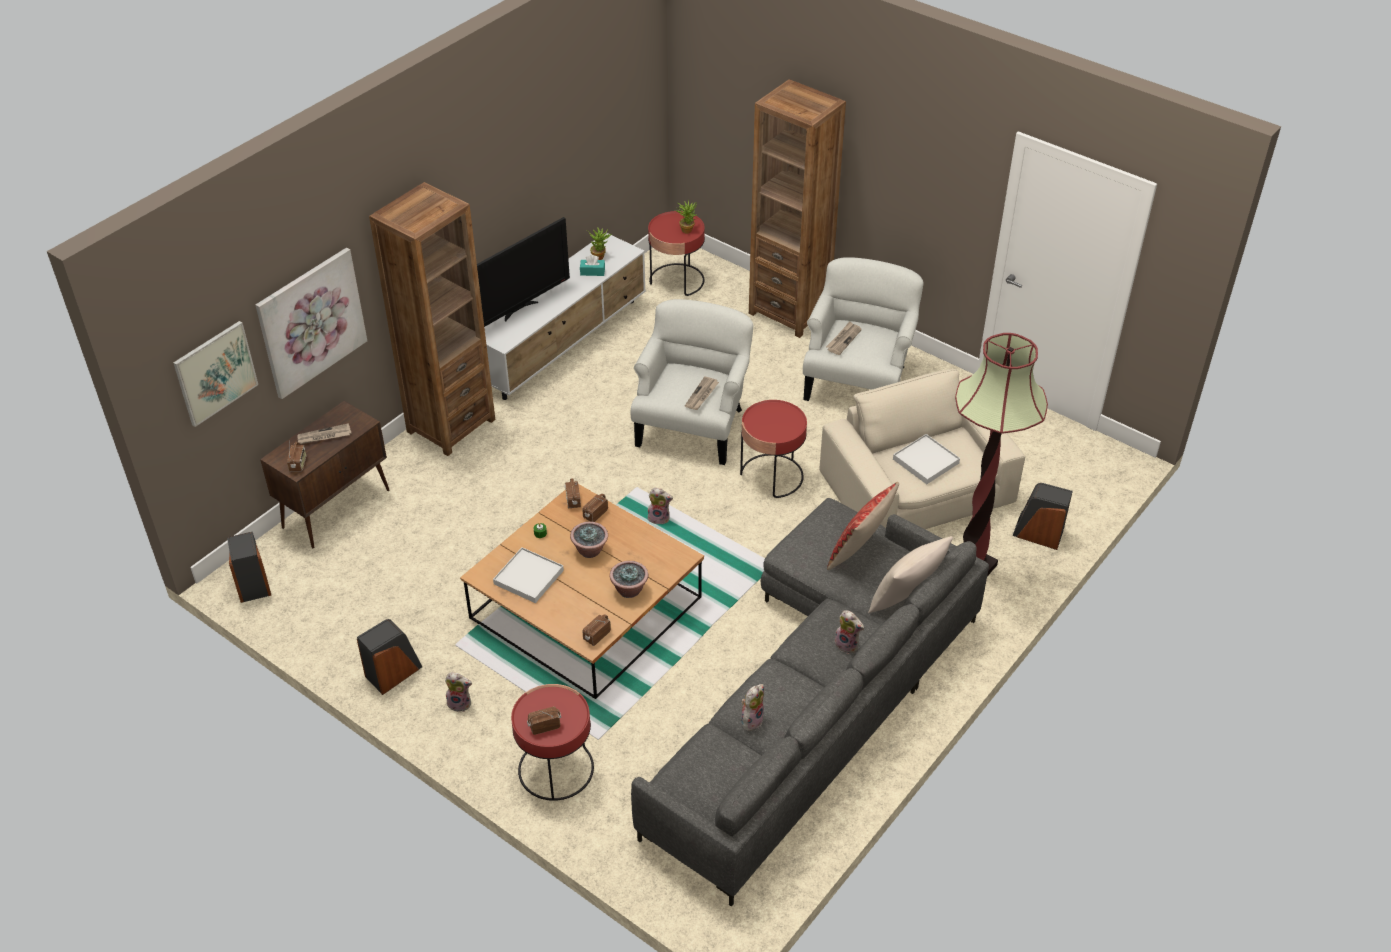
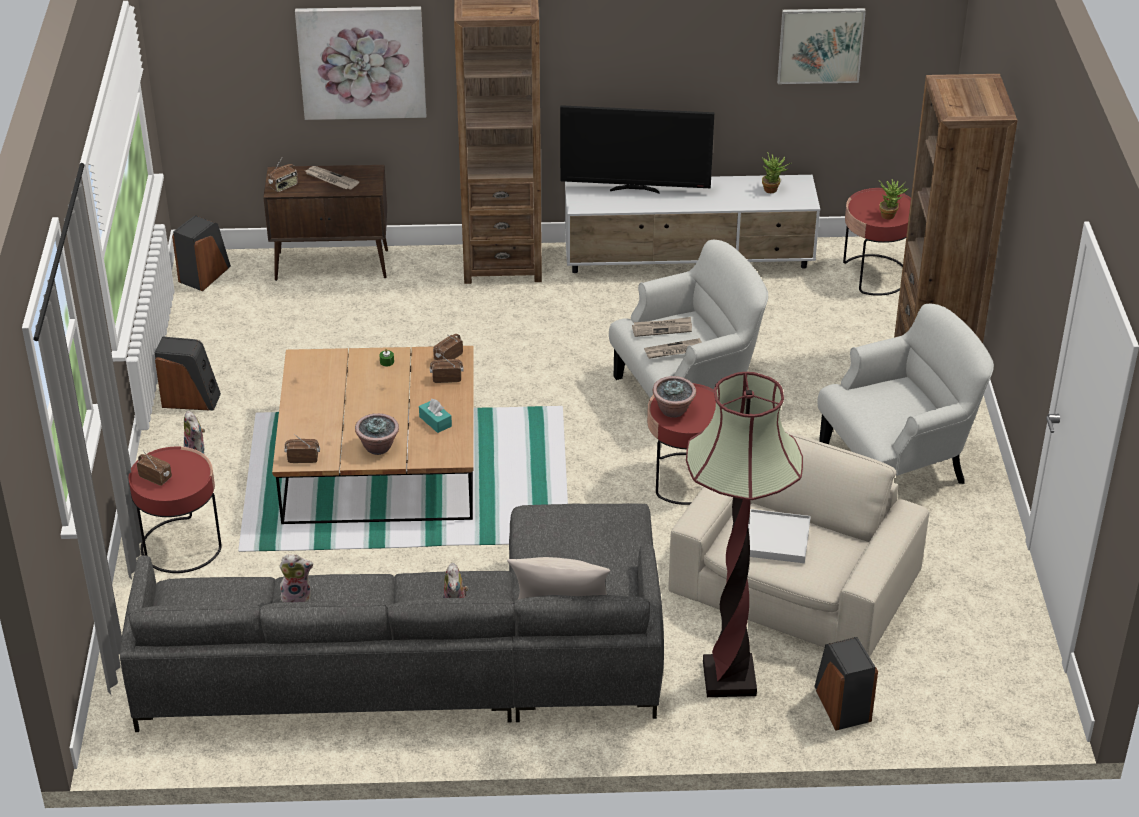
camera: 50 degrees right, 5 degrees down
(215, 373) = (235, 52): picture -> picture (820, 45)
(528, 577) = (327, 384): white tray -> none
(590, 550) = (399, 400): potted plant -> potted plant (673, 410)
(592, 272) = (745, 198): turquoise tissue box -> turquoise tissue box (435, 421)
(659, 518) = (540, 441): plush toy -> none
(843, 339) = (878, 394): newspaper -> newspaper (662, 328)
(859, 552) = (587, 557): pillow -> none

